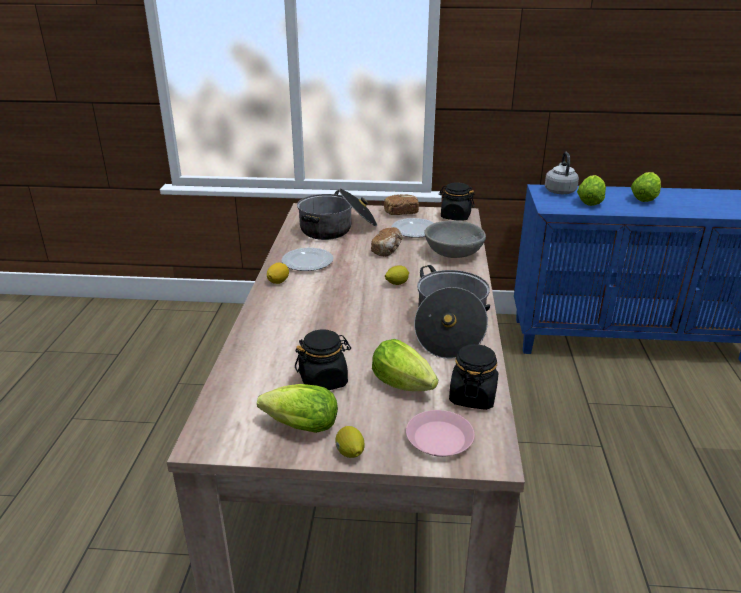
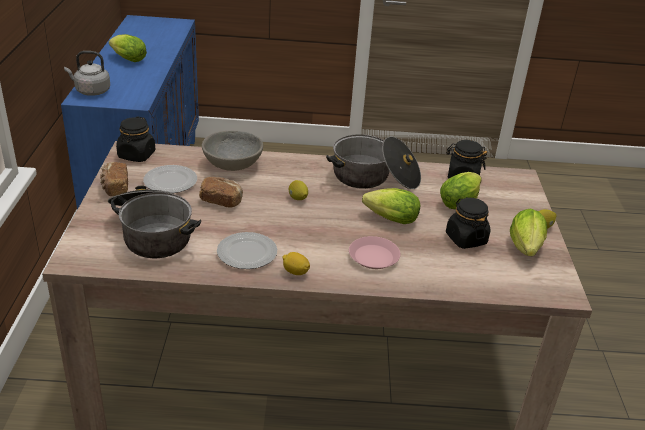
camera: 95 degrees left, 5 degrees up
(439, 439) = (512, 193): pink plate -> pink plate (374, 257)
(590, 201) = (126, 82): lettuce -> lettuce (388, 219)

